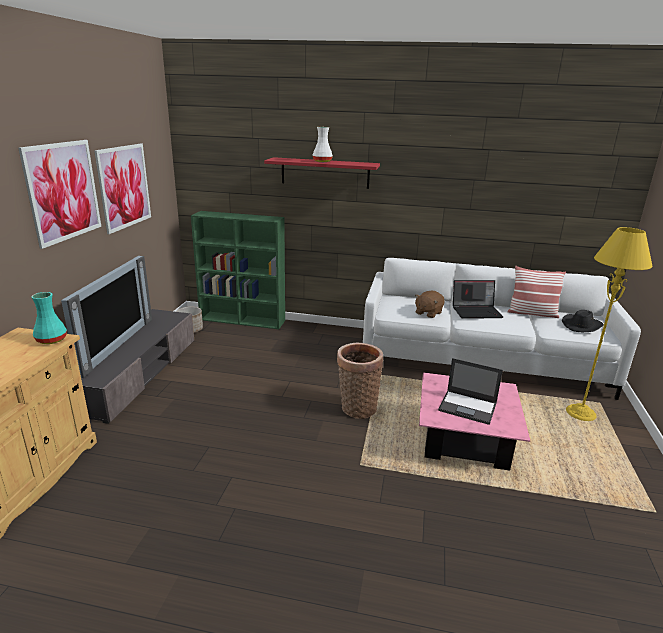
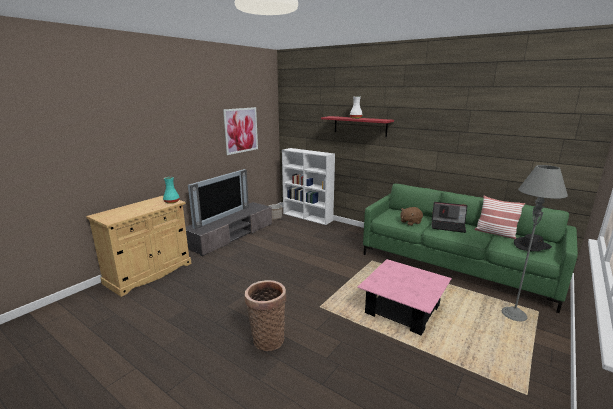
camera: 25 degrees right, 5 degrees down
(63, 191) = (200, 129): picture -> none
(243, 320) = (308, 217): green bookcase -> white bookcase
(356, 407) = (341, 276): basket -> basket (267, 338)
(468, 407) = (401, 284): laptop -> none
(482, 362) = (455, 266): white sofa -> green sofa
(580, 413) = (514, 314): yellow floor lamp -> grey floor lamp

